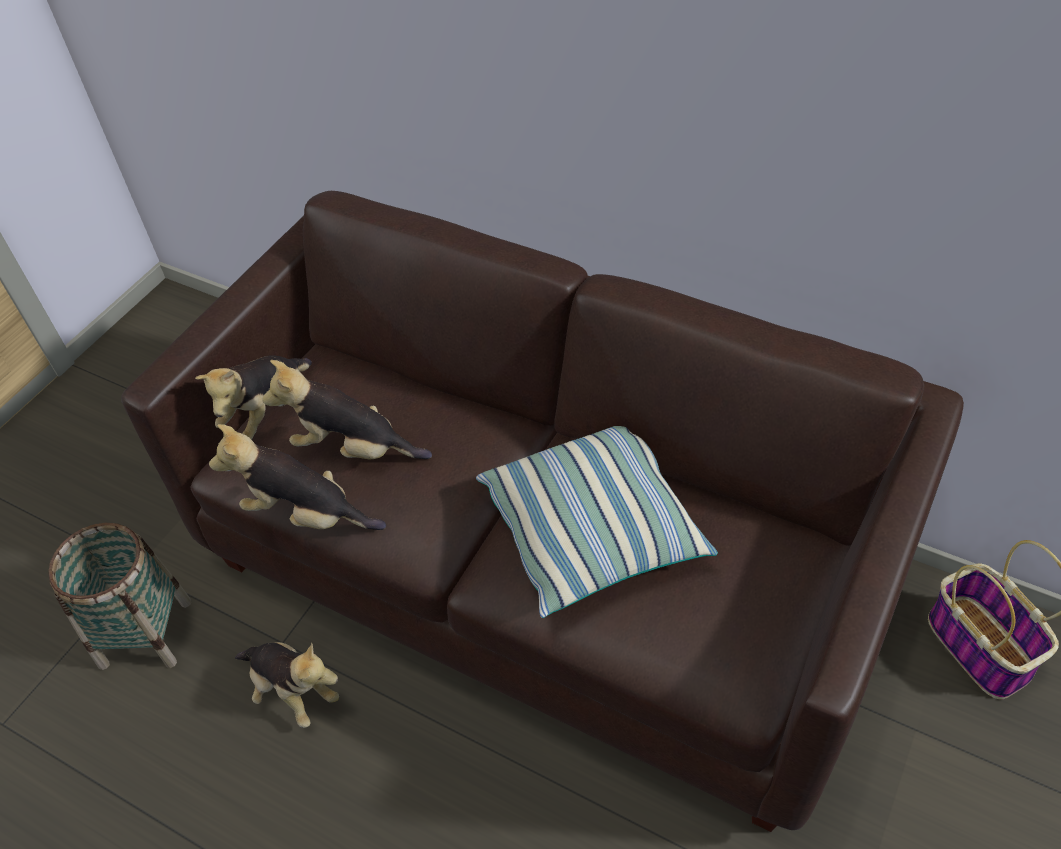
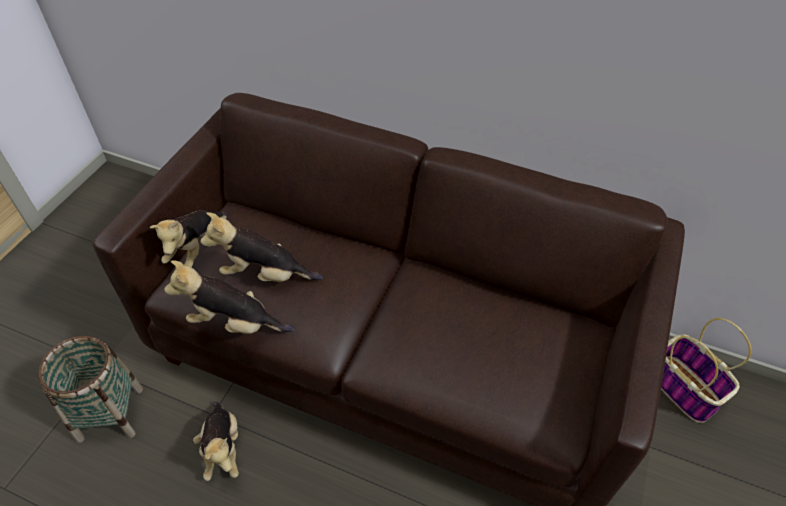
camera: 10 degrees left, 0 degrees up
(292, 691) = (223, 449): plush toy -> plush toy turned 45 degrees clockwise
(593, 532) = (442, 326): pillow -> none

